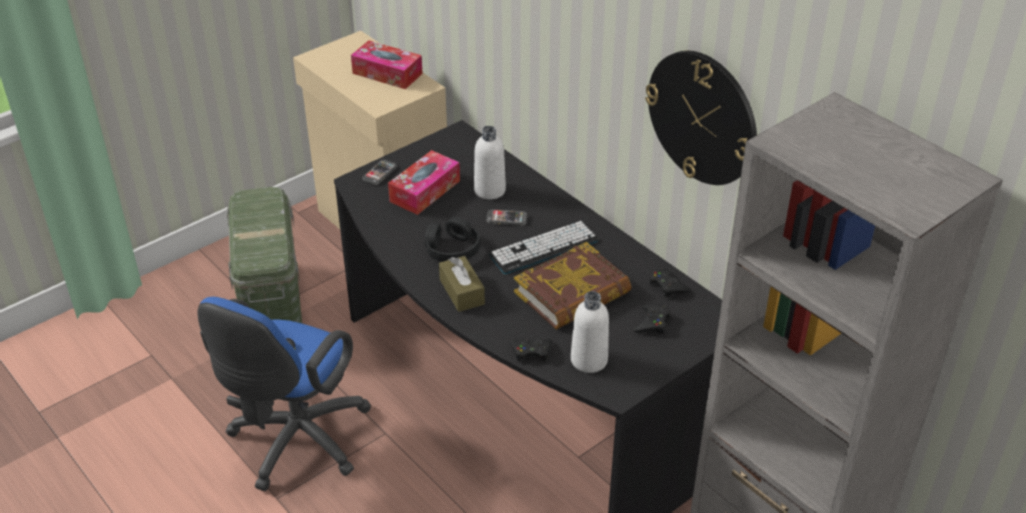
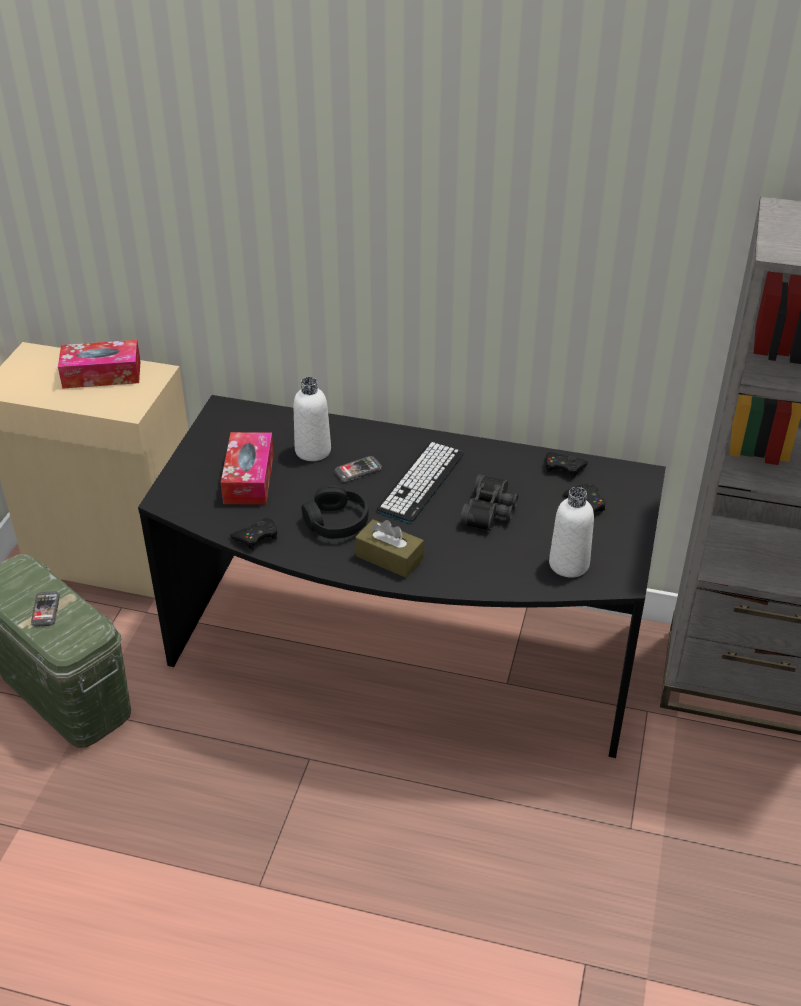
camera: 35 degrees left, 0 degrees up
(295, 443) = (225, 819): blue office chair -> none
(379, 173) = (182, 481): phone -> phone (45, 610)
(531, 352) = (512, 582): black game controller -> black game controller (256, 537)
(572, 293) = (491, 512): book -> black binoculars
(702, 117) = (575, 279): wall clock -> none

